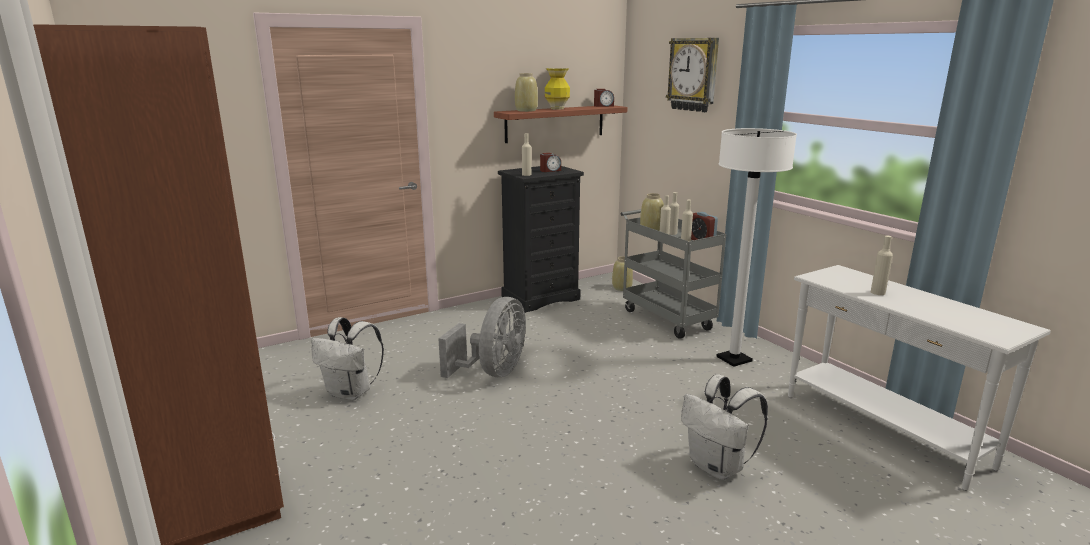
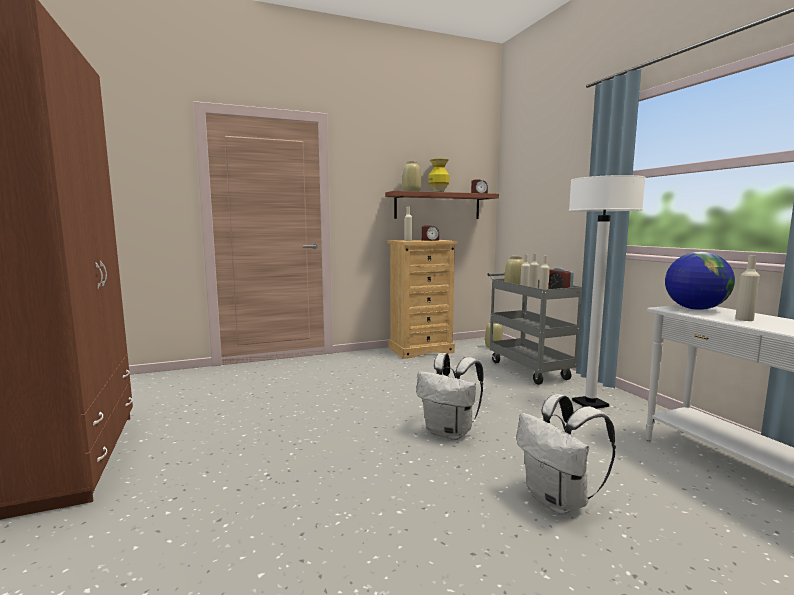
camera: 10 degrees right, 10 degrees down
(351, 393) = (227, 404): white backpack -> white backpack (450, 432)
(493, 372) = (356, 398): grey fan -> none
(541, 298) = (421, 350): black dresser -> beige dresser
(693, 74) = (552, 157): wall clock -> none
(837, 276) = (695, 309): none -> globe

